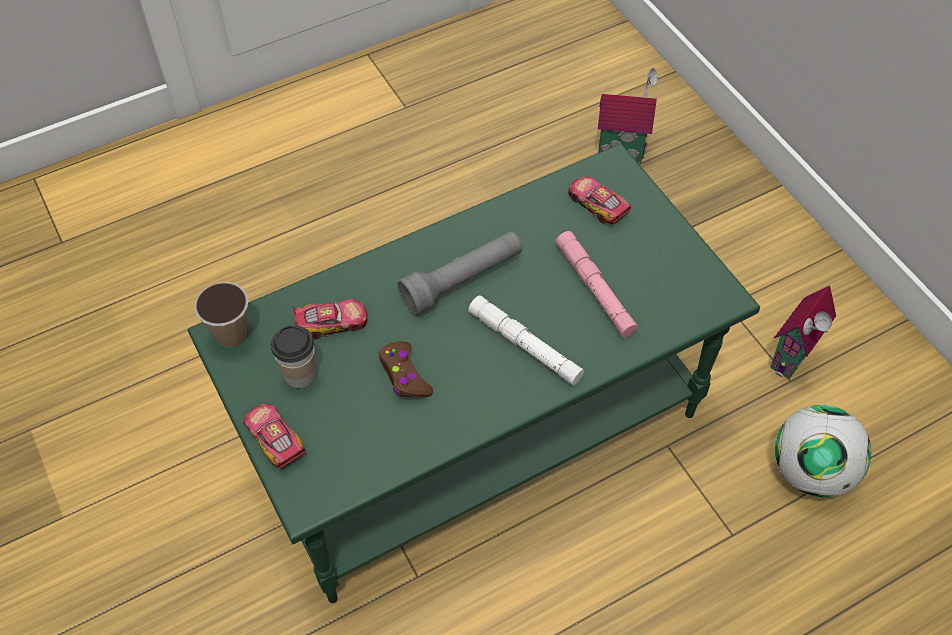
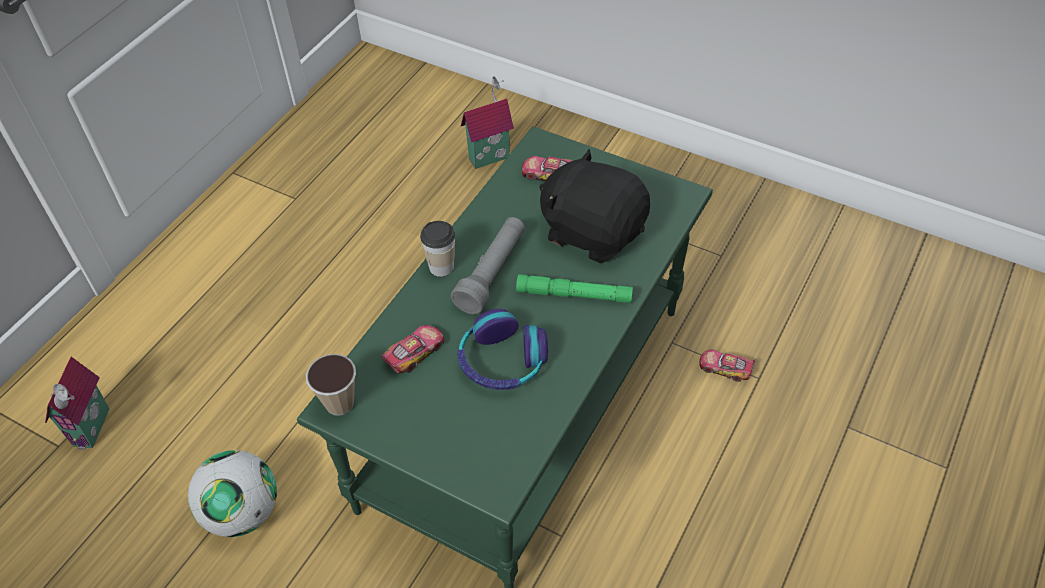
camera: 30 degrees left, 5 degrees down
(274, 439) = (437, 460): toy car -> toy car (725, 368)
(300, 375) = (420, 403): cup -> cup (441, 266)
(404, 375) = (502, 361): brown game controller -> headphones
(525, 345) = (574, 294): white flashlight -> green flashlight
(595, 288) = (593, 231): pink flashlight -> black plush toy
(794, 359) = (713, 240): toy house -> toy house (94, 428)
(811, 471) = (777, 308): football -> football (243, 512)

